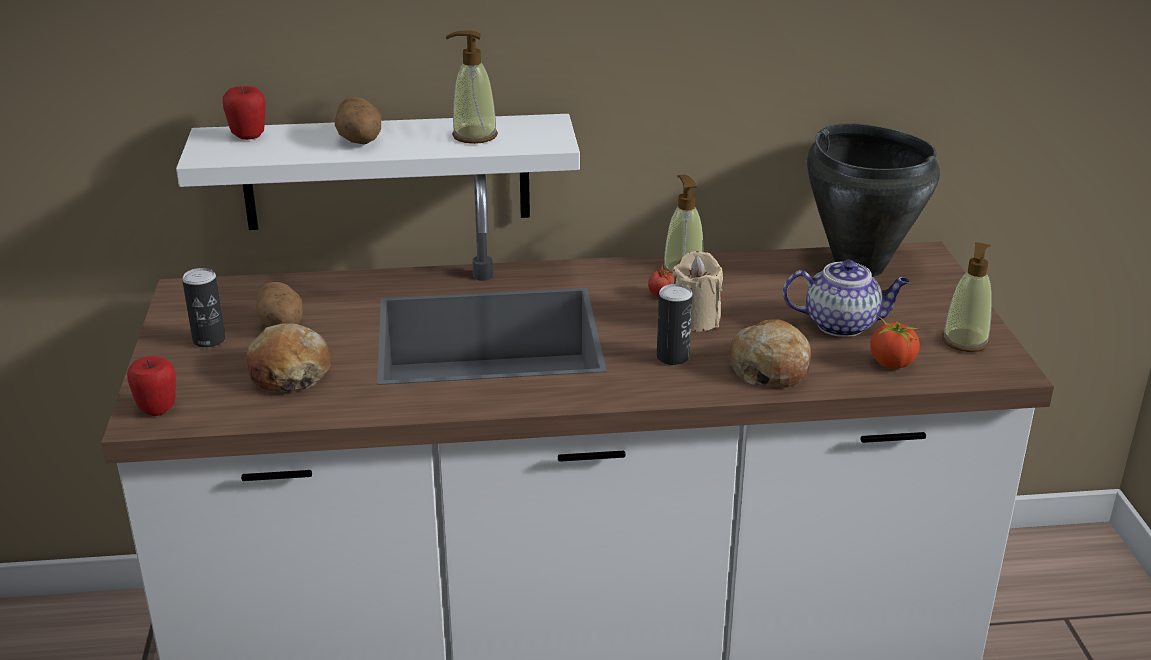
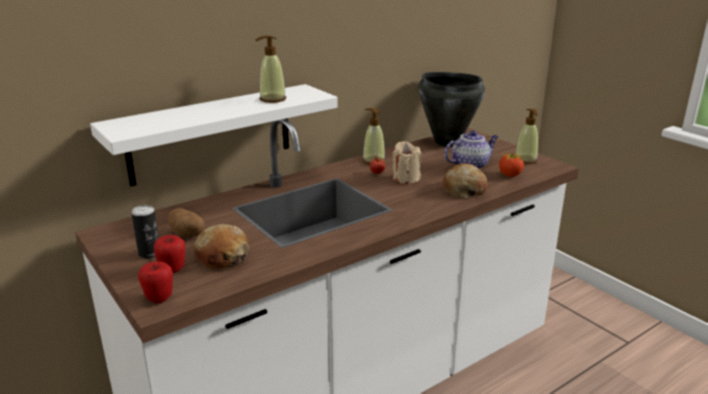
camera: 30 degrees left, 5 degrees down
(248, 136) = (136, 120): apple -> apple (172, 270)
(360, 141) = (211, 111): potato -> none
(672, 357) = (416, 196): can -> none

